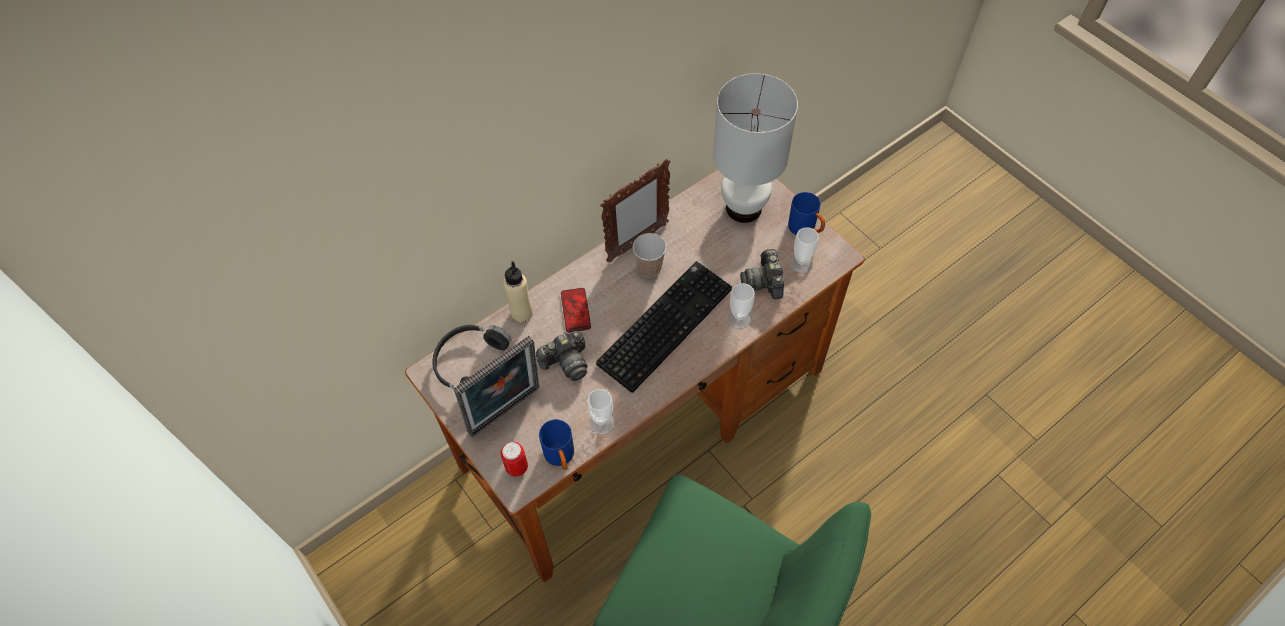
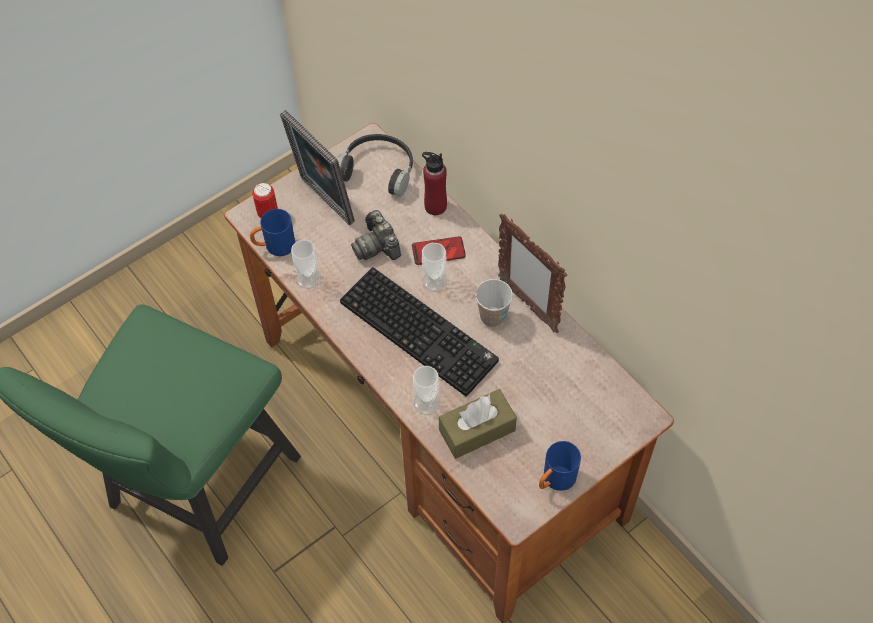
camera: 90 degrees right, 0 degrees up
(522, 313) = (435, 206): beige bottle -> red bottle
(743, 208) = (584, 412): white table lamp -> none
(764, 282) = (477, 430): camera -> brown tissue box
(801, 264) = (503, 472): cup -> cup (434, 281)

